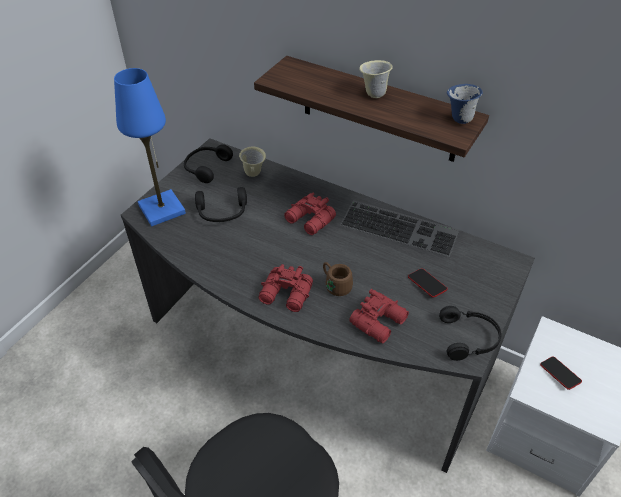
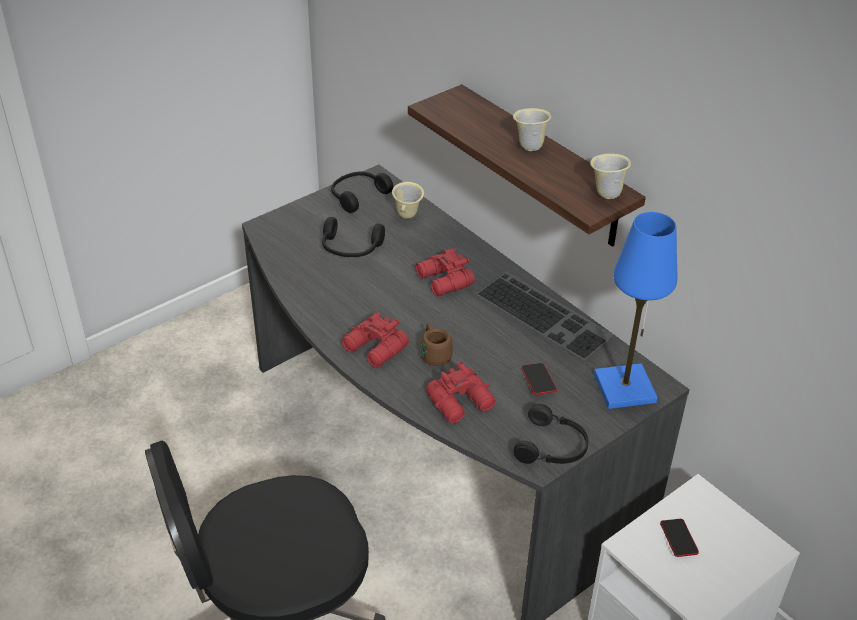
camera: 20 degrees right, 5 degrees down
(162, 209) = (287, 228): blue table lamp -> blue table lamp (624, 388)
(458, 119) = (606, 193): blue mug -> beige mug

